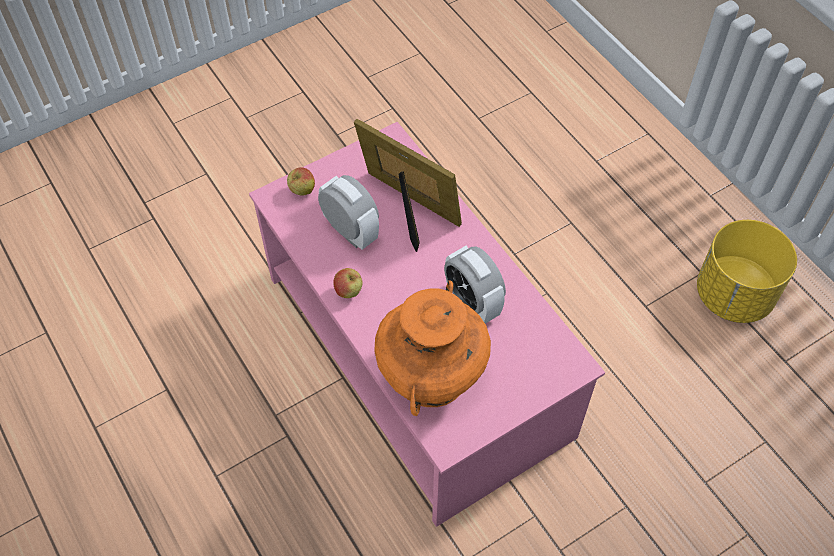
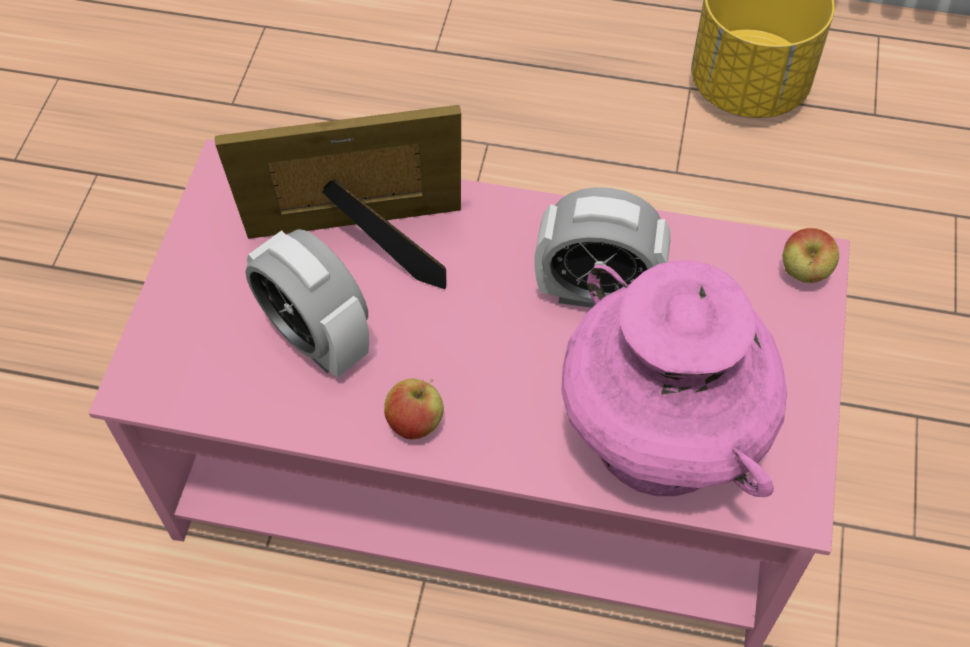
camera: 45 degrees left, 0 degrees up
(302, 191) = (174, 341): apple -> apple (803, 274)
(350, 231) = (317, 338): alarm clock -> alarm clock turned 135 degrees counterclockwise
(431, 374) = (661, 433): orange vase -> pink vase

